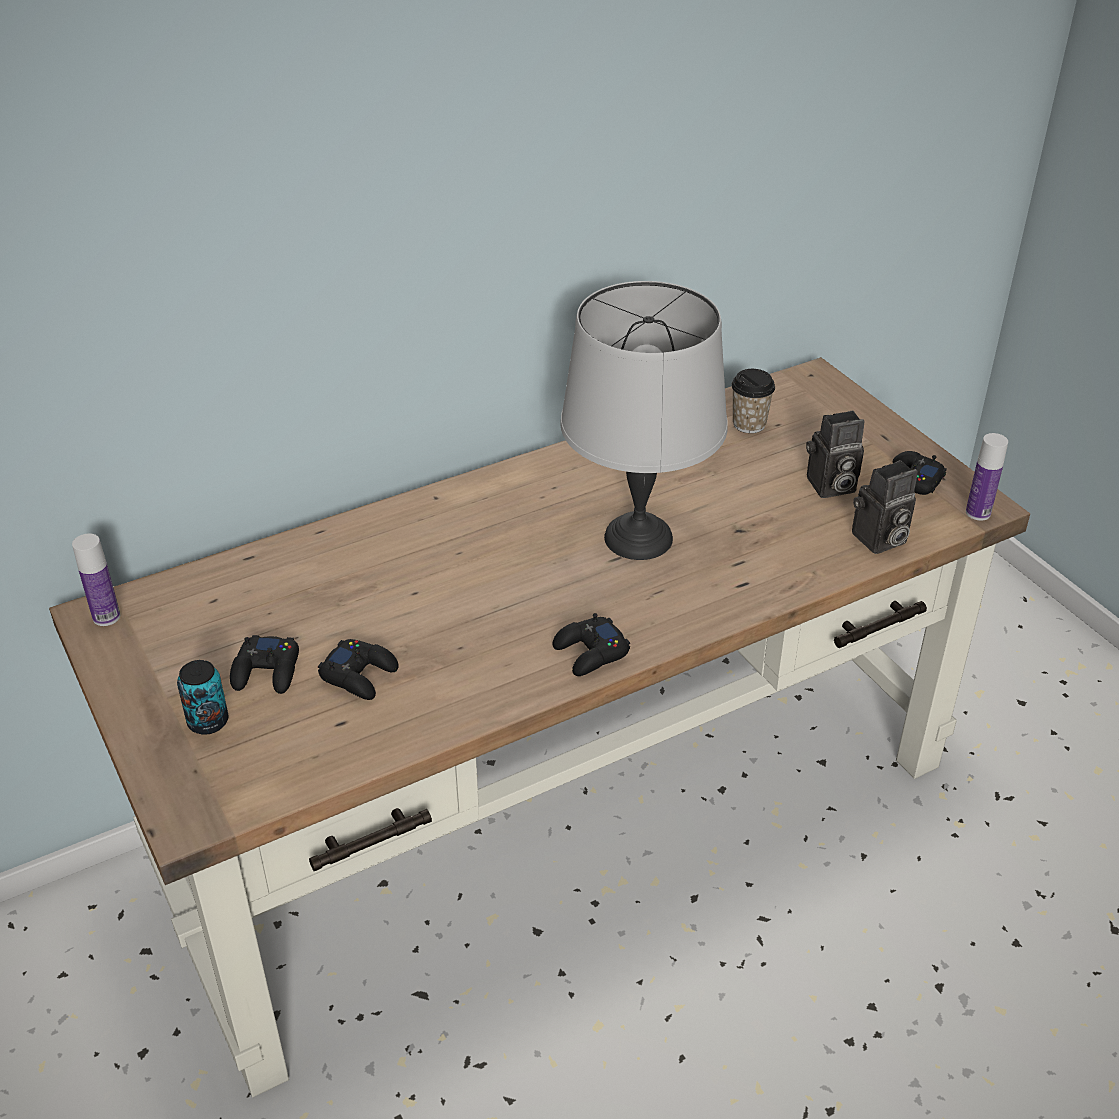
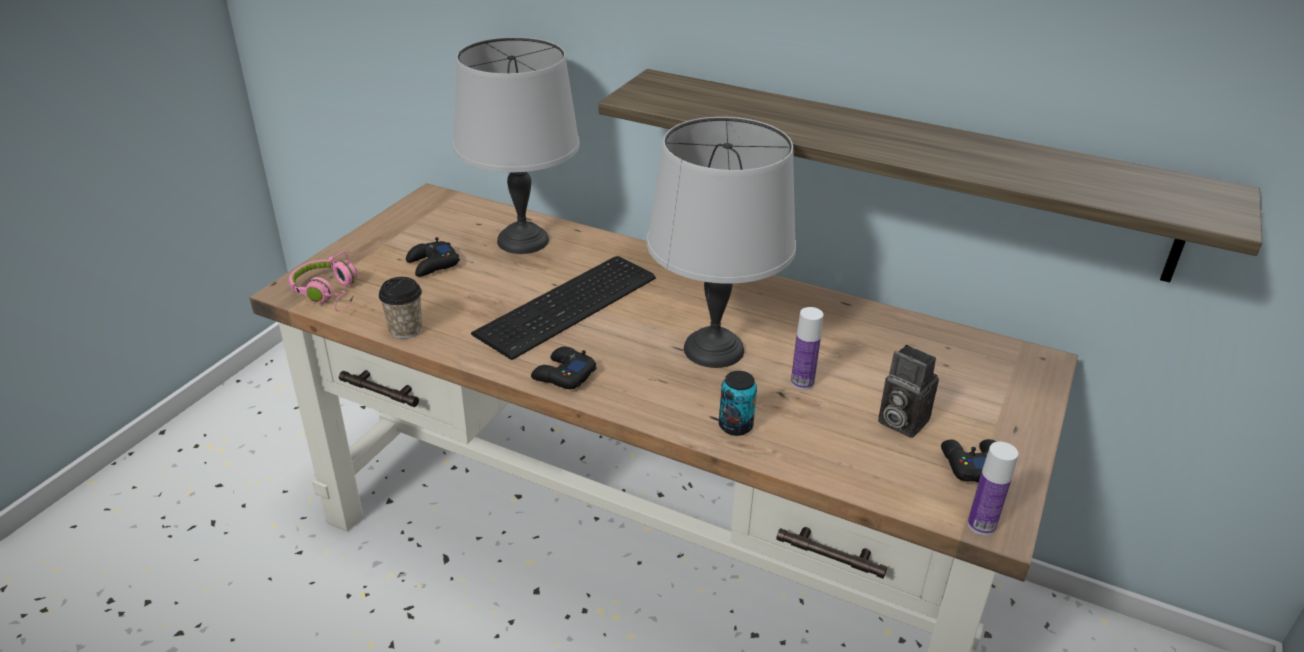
camera: 55 degrees right, 5 degrees down
(106, 617) = (433, 200): bottle -> bottle (802, 382)
(208, 722) = (374, 264): can -> can (735, 426)
(237, 784) = (329, 293): none -> pink headphones
(293, 580) = (522, 240): none -> grey table lamp
(359, 675) = (457, 295): black game controller -> none
(470, 597) = (571, 305): none -> keyboard
(659, 267) = (910, 171): none -> shelf
(749, 424) = (925, 350): cup -> cup (405, 330)
(878, 540) = (860, 474): camera -> none

